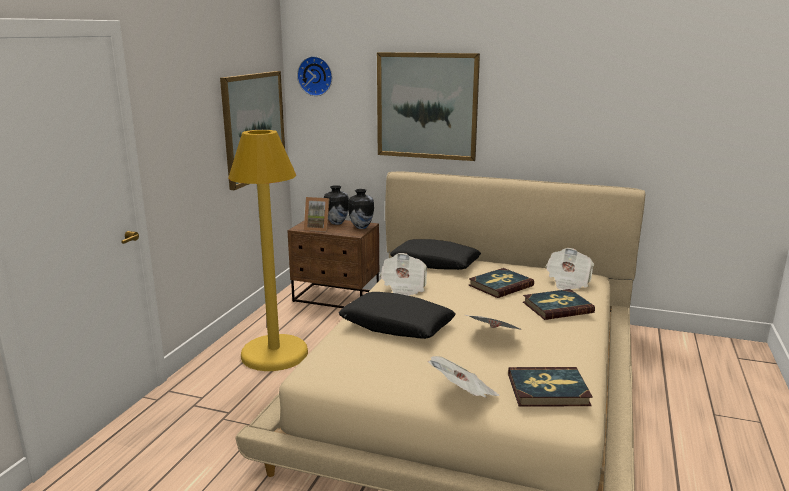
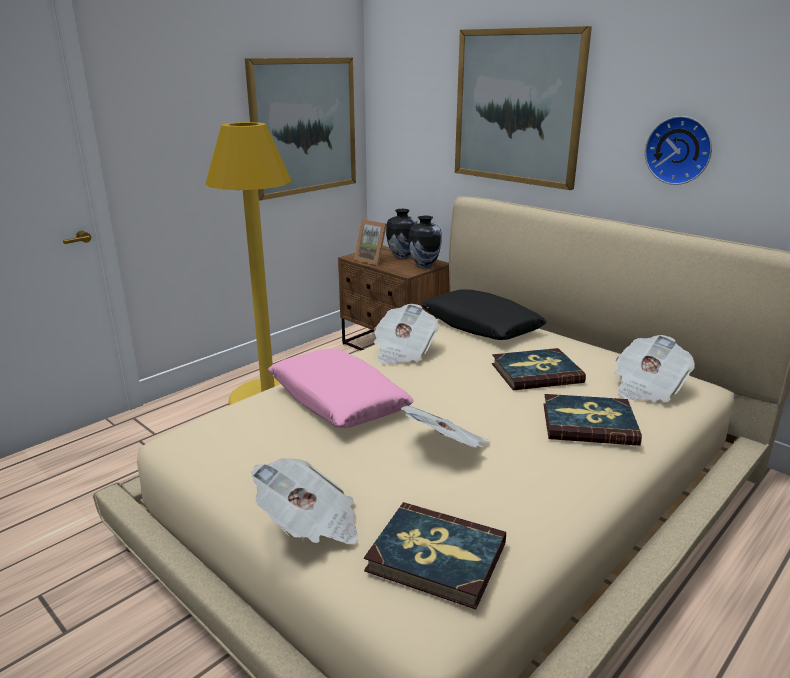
camera: 25 degrees right, 5 degrees up
(316, 76) = (395, 65): wall clock -> wall clock (679, 150)
(396, 326) = (338, 400): black pillow -> pink pillow

